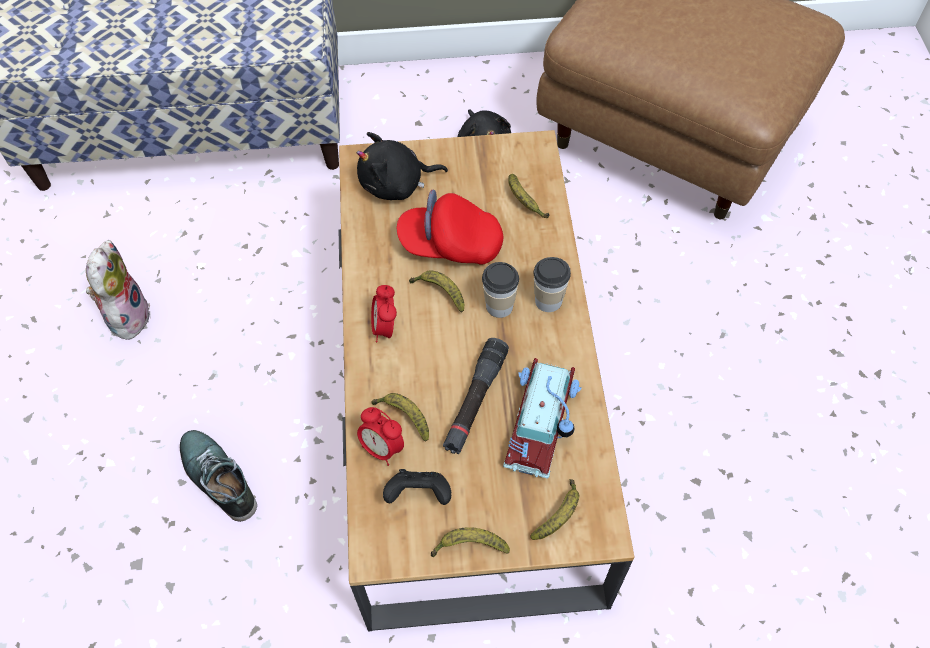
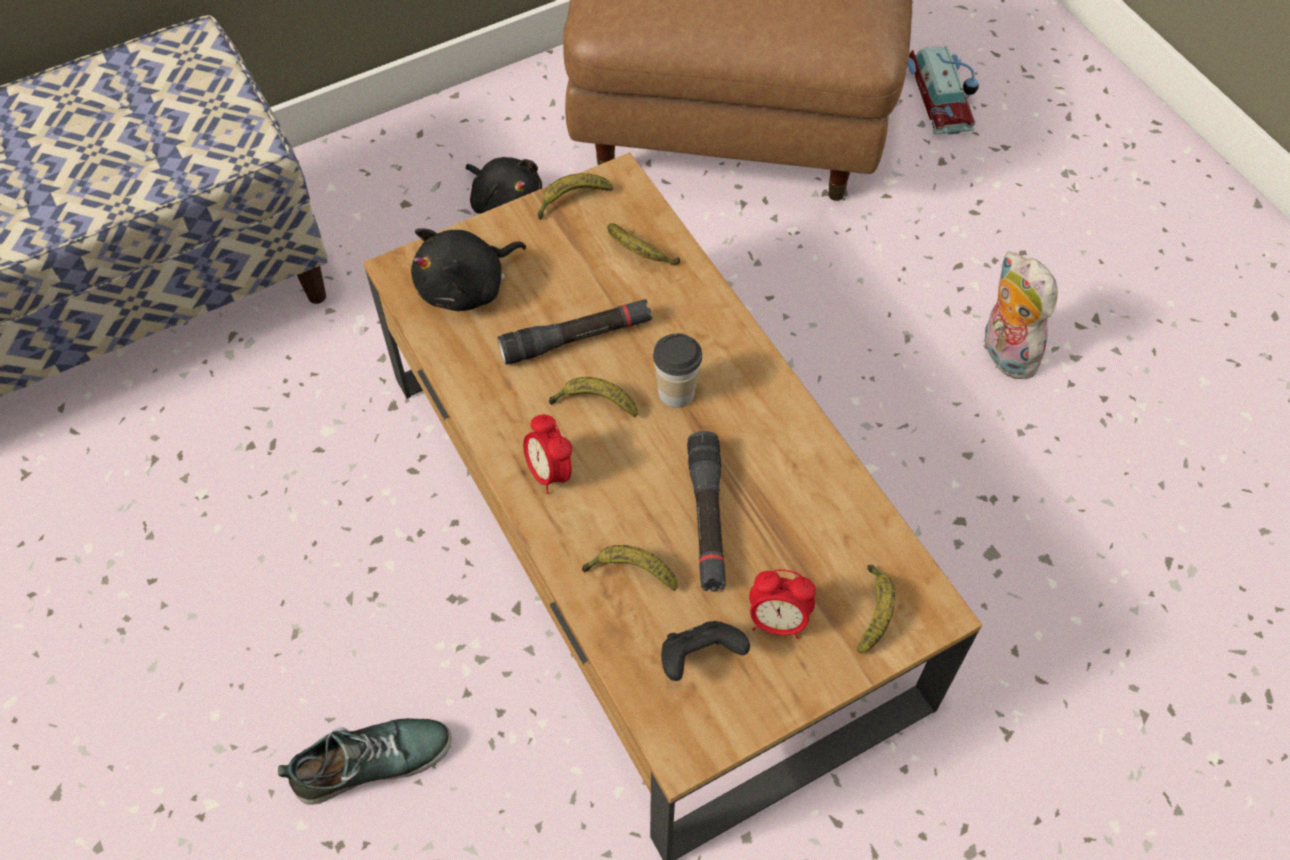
camera: 25 degrees left, 0 degrees up
(127, 315) = (130, 600): plush toy -> plush toy (1003, 352)
(217, 478) = (372, 761): shoe -> shoe turned 135 degrees clockwise
(382, 448) = (624, 621): alarm clock -> alarm clock (777, 621)
(450, 244) = (576, 338): red cap -> black flashlight
(469, 546) = (791, 693): banana -> banana (571, 200)
(543, 419) = (798, 508): toy car -> toy car (941, 95)
(548, 301) = (731, 364): cup -> none

